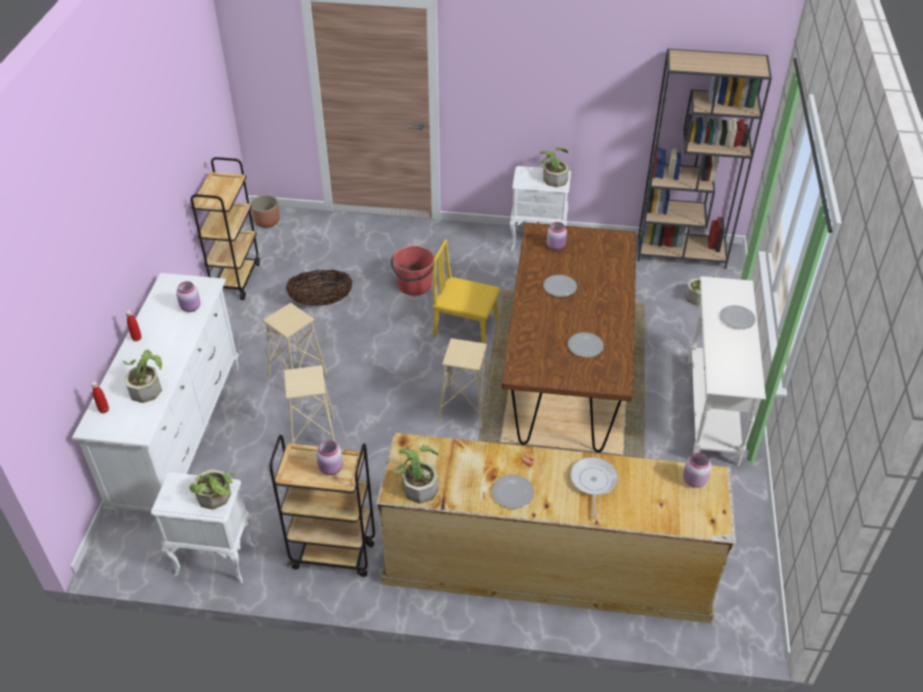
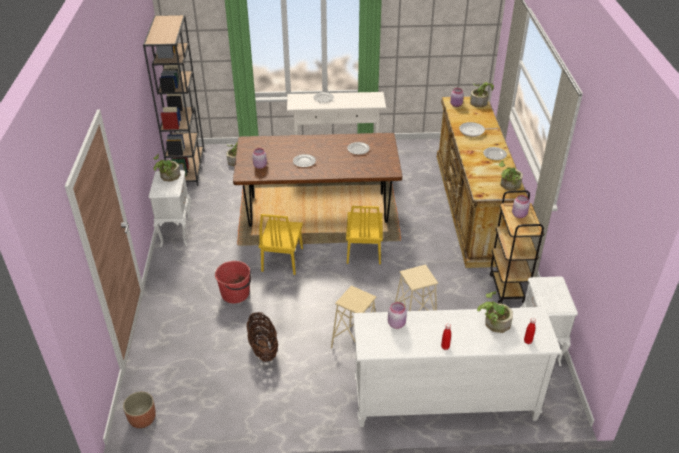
camera: 100 degrees left, 5 degrees down
(216, 499) = (550, 283): potted plant -> potted plant (480, 102)
(236, 280) = (239, 420): brown cart -> none
(464, 409) = (364, 250): beige stool -> yellow chair

